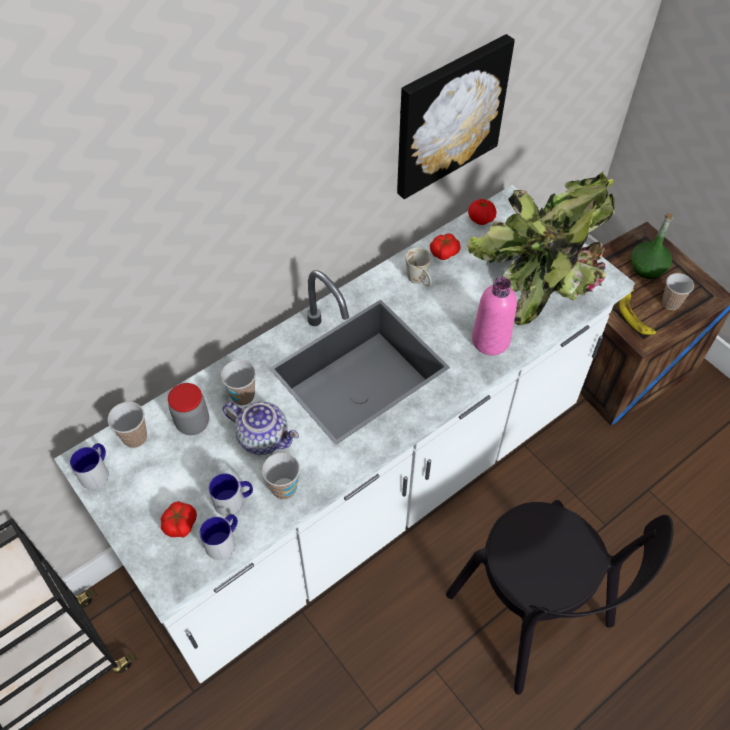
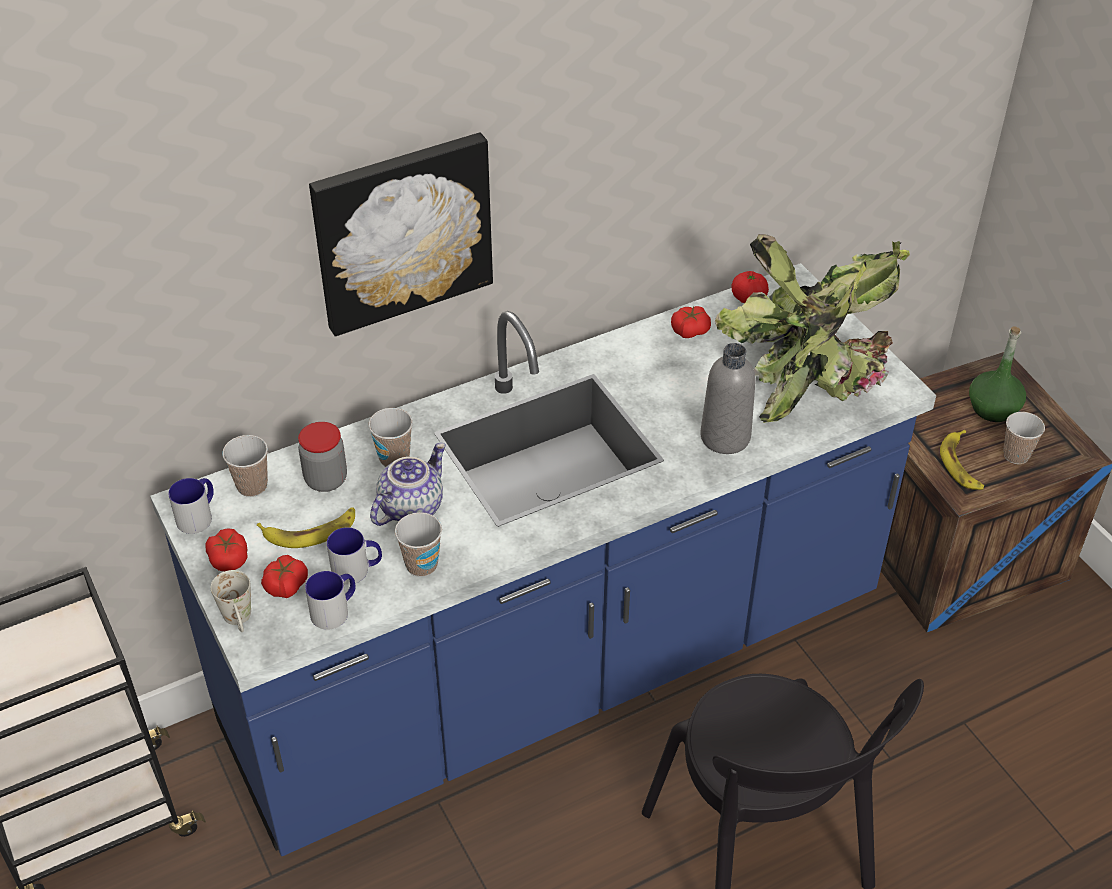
camera: 10 degrees right, 10 degrees down
(129, 506) = (229, 558): none -> tomato
(190, 471) = (310, 531): none -> banana
(264, 437) = (410, 506): teapot -> teapot turned 90 degrees counterclockwise
(365, 493) = (556, 669): white counter -> blue counter
(420, 281) = (650, 359): white mug -> white mug (239, 621)
(448, 115) = (703, 149): picture -> picture (402, 230)
(490, 340) = (725, 437): pink bottle -> grey bottle

